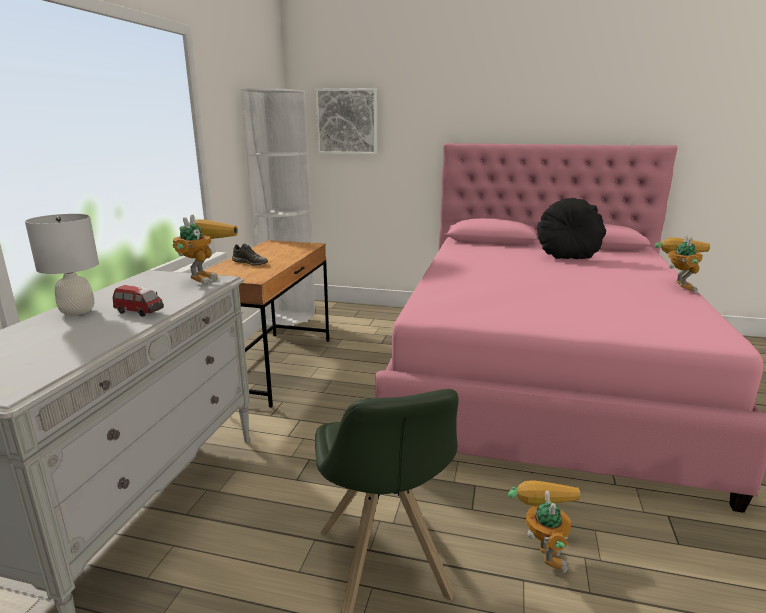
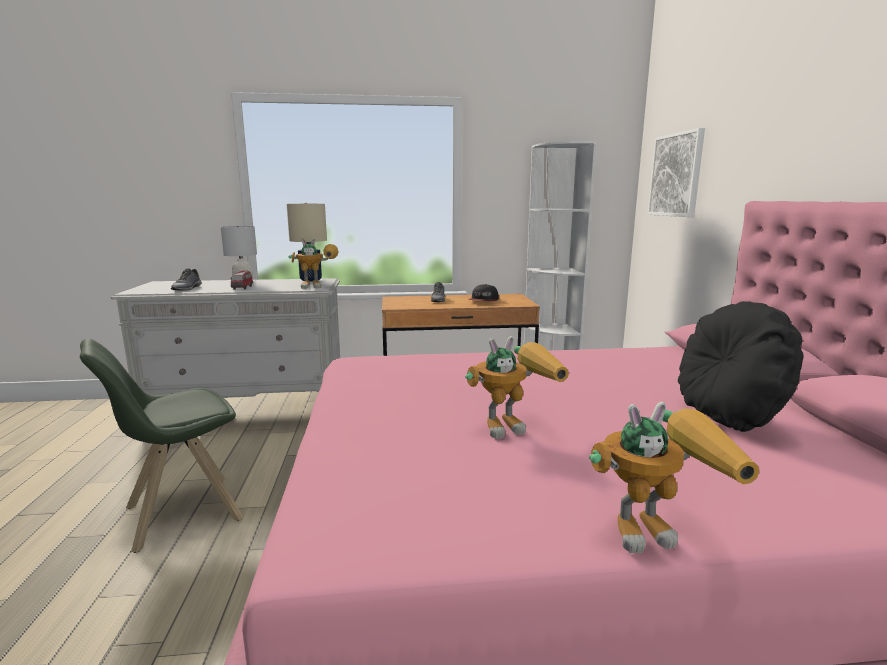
camera: 70 degrees right, 5 degrees down
(68, 345) = (187, 288): none -> grey shoe
(147, 280) = (310, 281): none -> beige table lamp
(280, 252) = (484, 301): none -> cap
(541, 550) = (181, 604): toy robot -> toy robot (514, 425)

